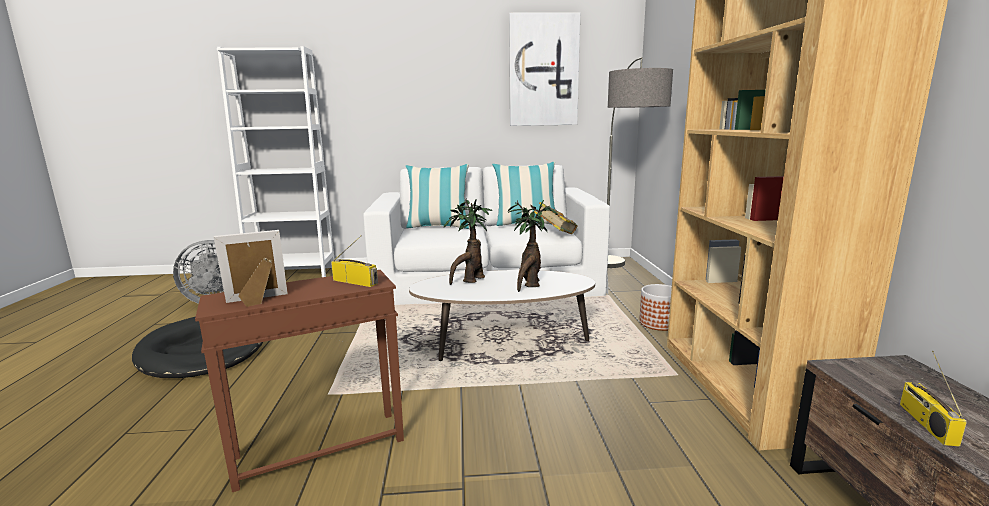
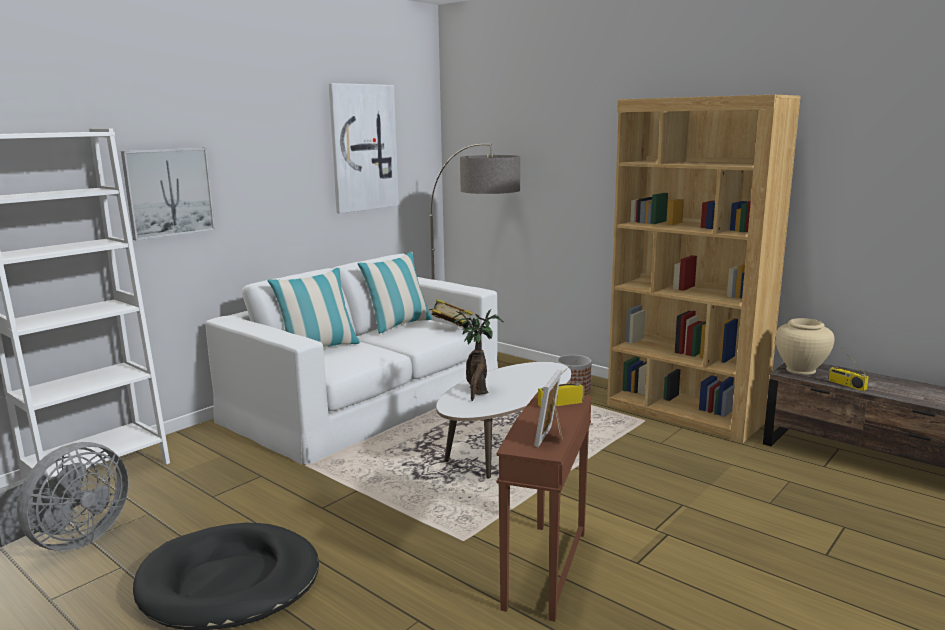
camera: 45 degrees left, 0 degrees up
(364, 97) = (169, 192): none -> picture
(530, 285) = (529, 381): potted plant -> none
(879, 374) = (800, 370): none -> beige vase

